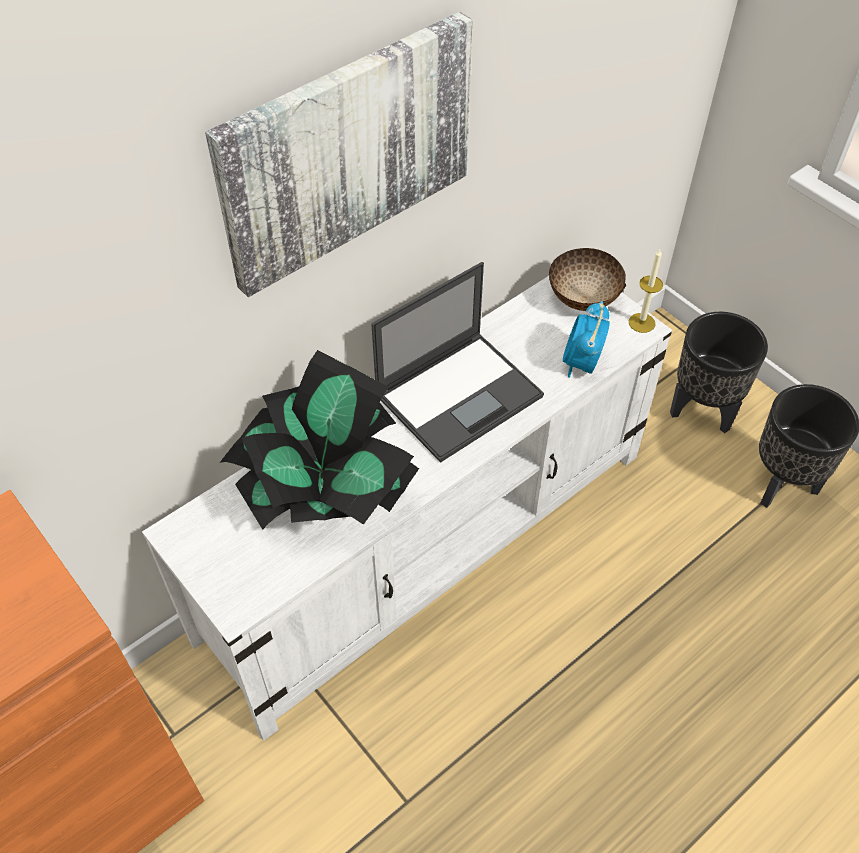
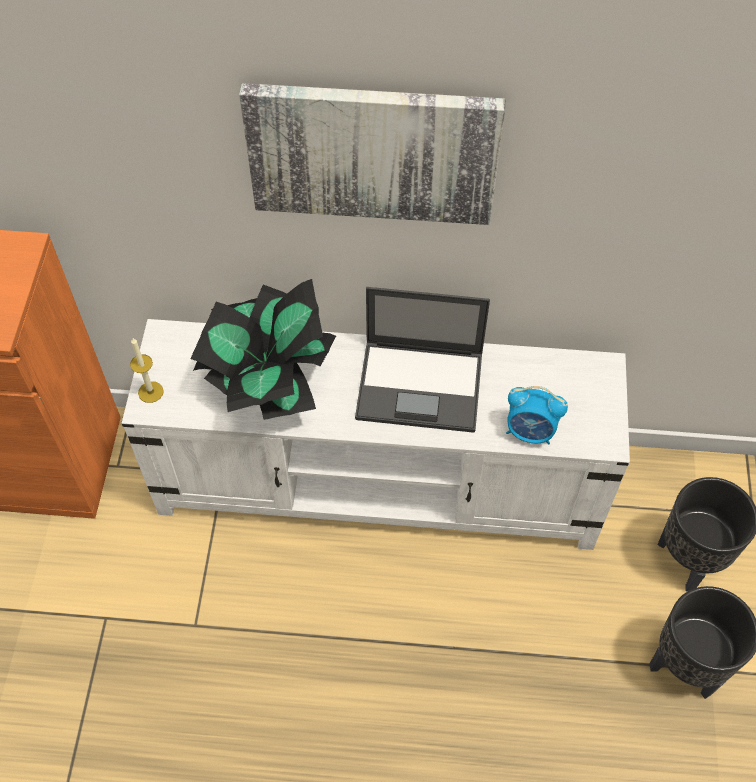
camera: 45 degrees right, 5 degrees up
(581, 363) = (530, 431): alarm clock -> alarm clock turned 135 degrees counterclockwise
(582, 299) = (589, 387): bowl -> none
(641, 323) = (612, 438): candle -> candle (150, 392)

